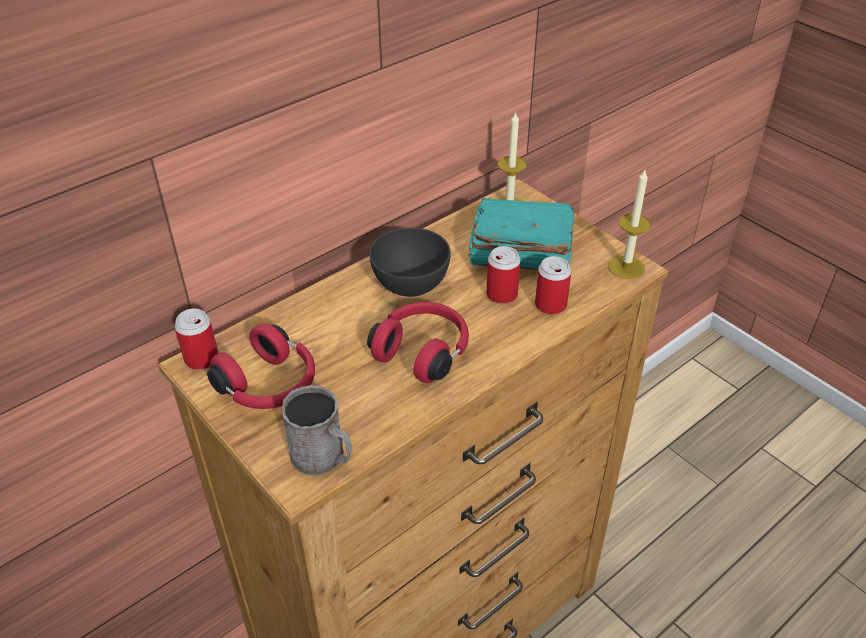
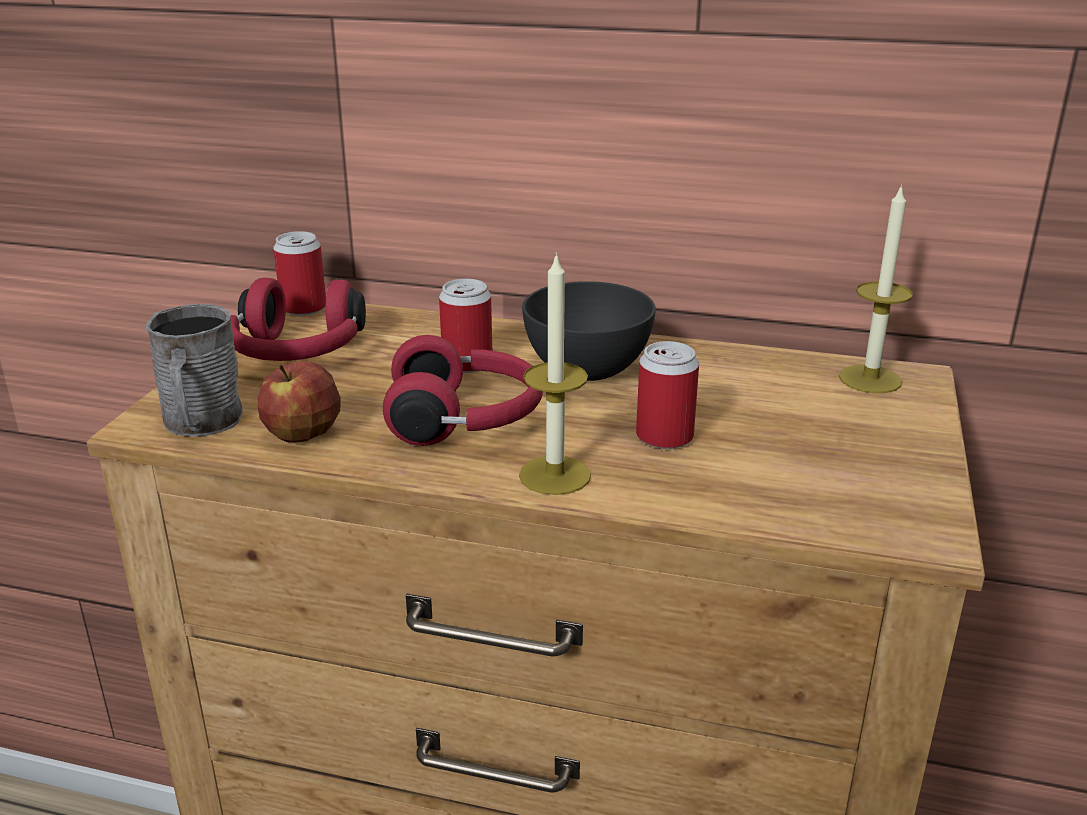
camera: 55 degrees right, 15 degrees down
(379, 419) = (303, 434): none -> apple
(519, 251) = (784, 418): turquoise book -> none
(550, 305) = (701, 483): can -> can (467, 363)
(626, 267) = (910, 523): candle -> candle (555, 475)

